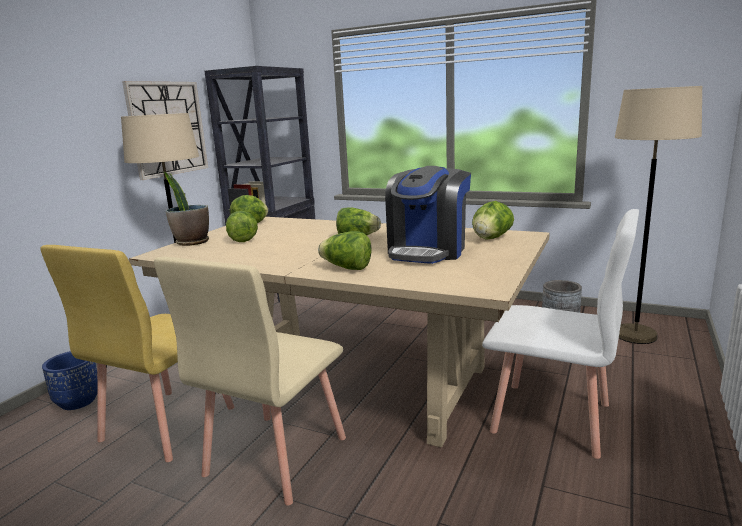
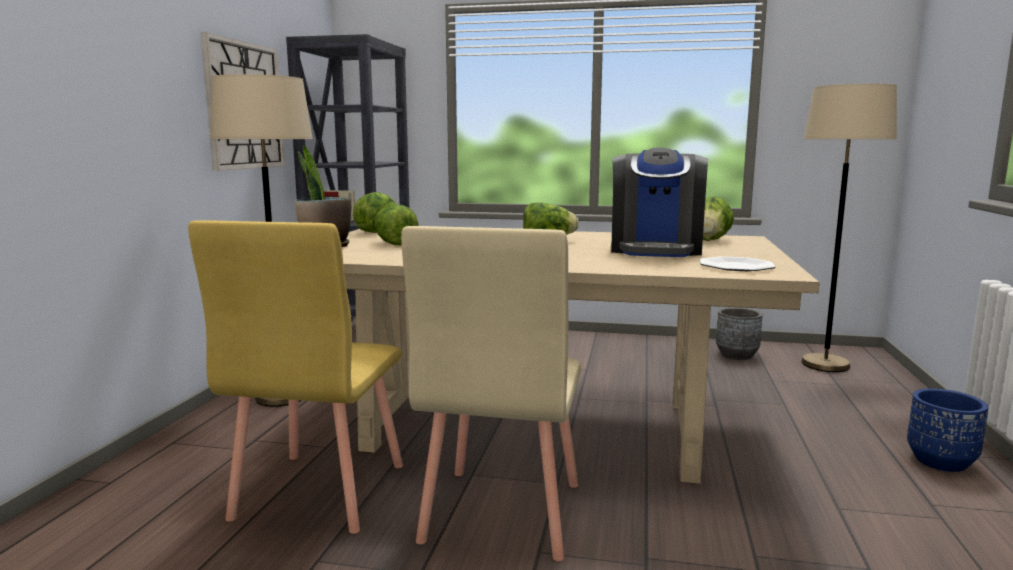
camera: 15 degrees left, 5 degrees down
(78, 401) = (155, 477): blue planter -> blue planter (940, 461)
(347, 268) = (584, 263): lettuce -> none
(463, 277) = (736, 267): none -> plate
(552, 418) = (800, 446): white chair -> none

